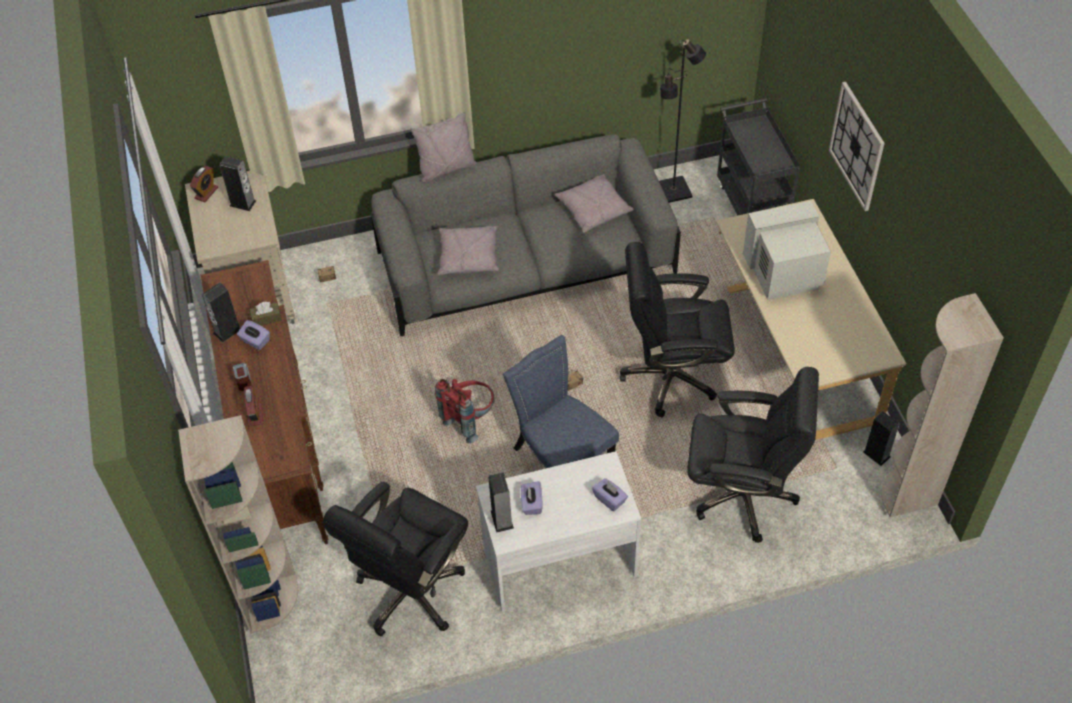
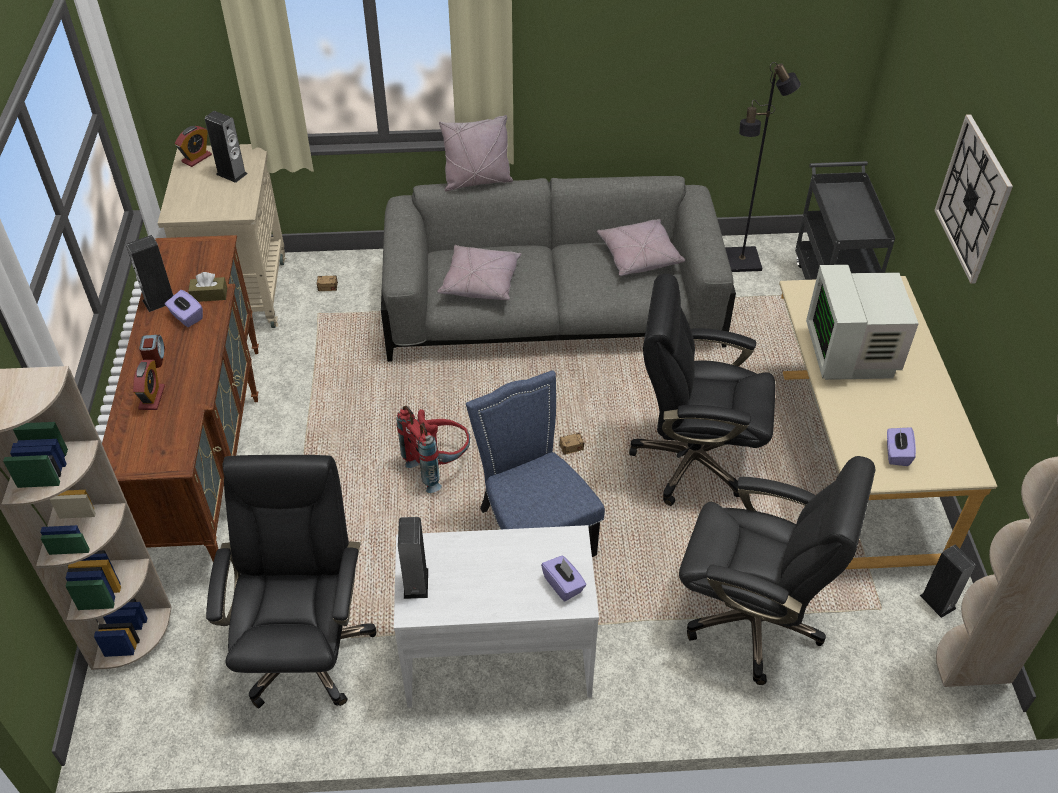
camera: 10 degrees right, 5 degrees down
(412, 589) = (306, 655): black office chair -> black office chair turned 135 degrees clockwise
(531, 504) = (460, 571): purple tissue box -> purple tissue box (896, 454)
(783, 275) = (852, 354): monitor -> monitor turned 90 degrees counterclockwise

